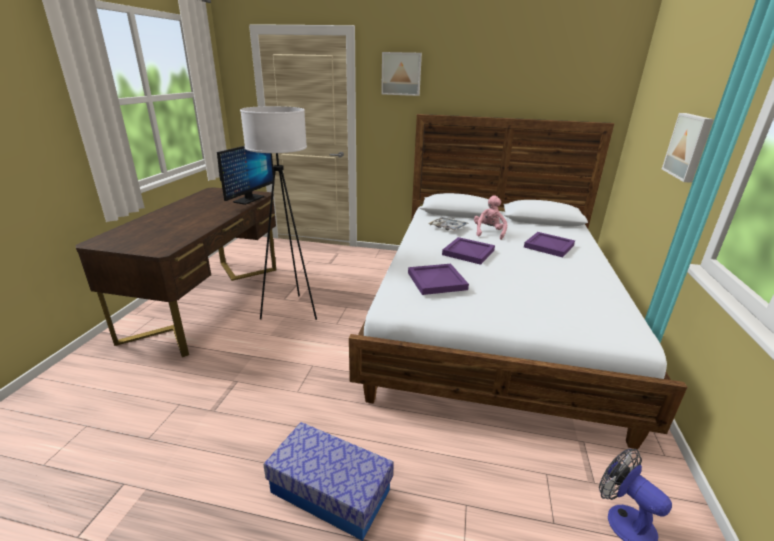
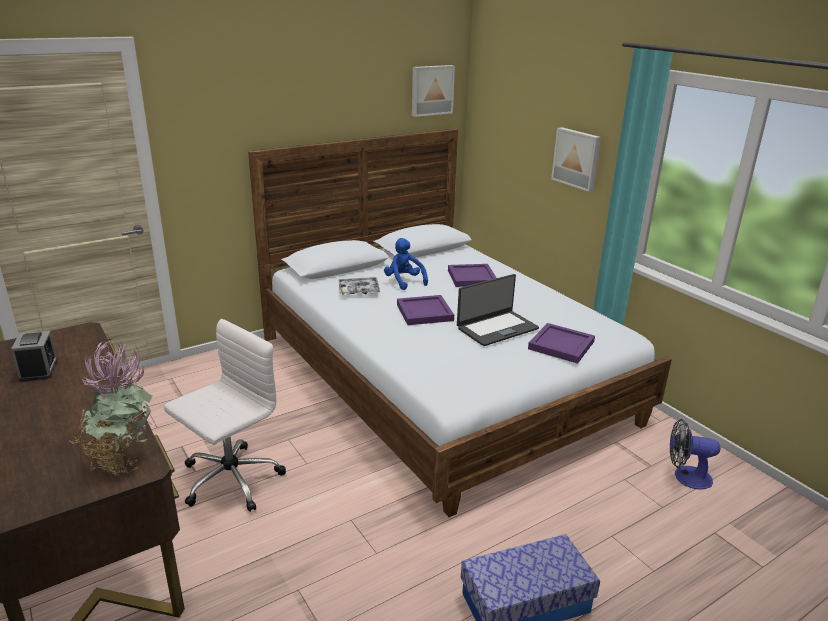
camera: 45 degrees left, 0 degrees up
(162, 244) = (122, 461): none -> potted plant
(216, 202) = (39, 370): none -> alarm clock
(249, 199) = (85, 346): monitor -> none
(291, 311) = (229, 480): white floor lamp -> white office chair
(401, 74) = (216, 100): picture -> picture (431, 90)
(437, 280) = (451, 354): purple tray -> purple tray (560, 345)
(488, 232) = (404, 281): pink plush toy -> blue plush toy
(505, 280) = (496, 328): none -> laptop

